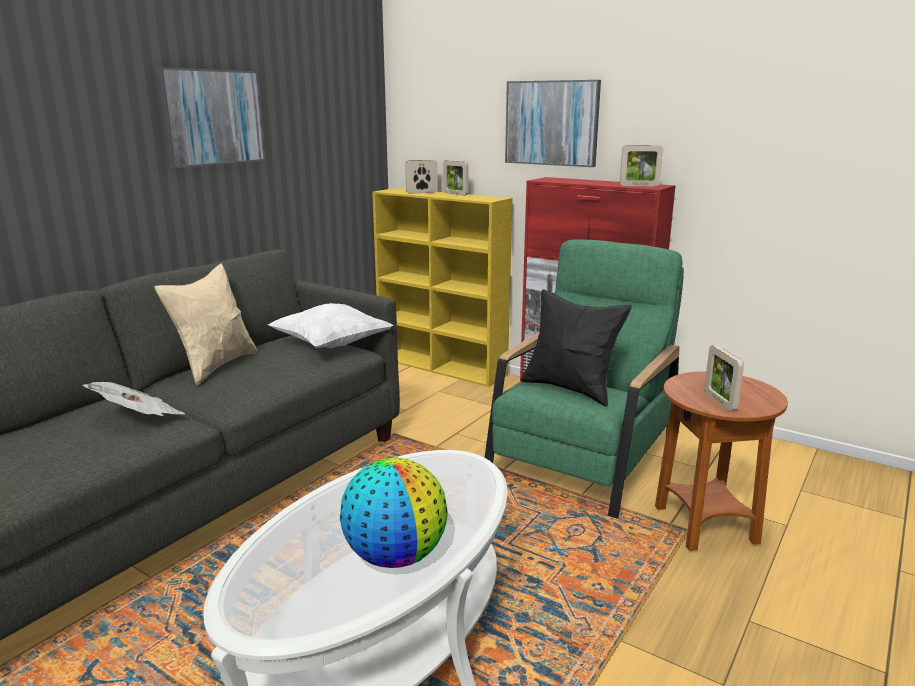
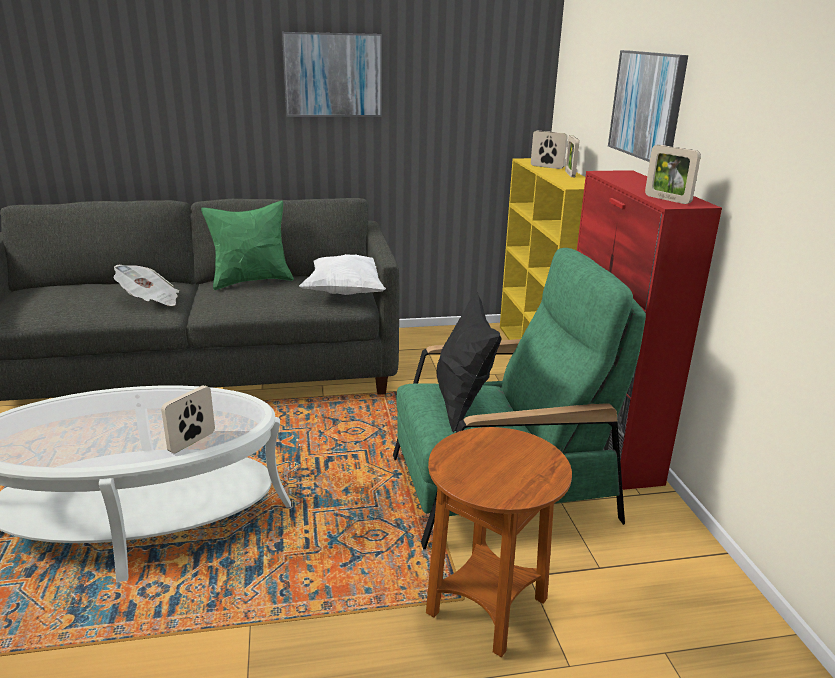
camera: 45 degrees right, 5 degrees up
(215, 366) = (251, 281): beige pillow -> green pillow
(395, 556) = (91, 446): globe -> none
(719, 402) = (468, 468): picture frame -> picture frame (192, 442)

